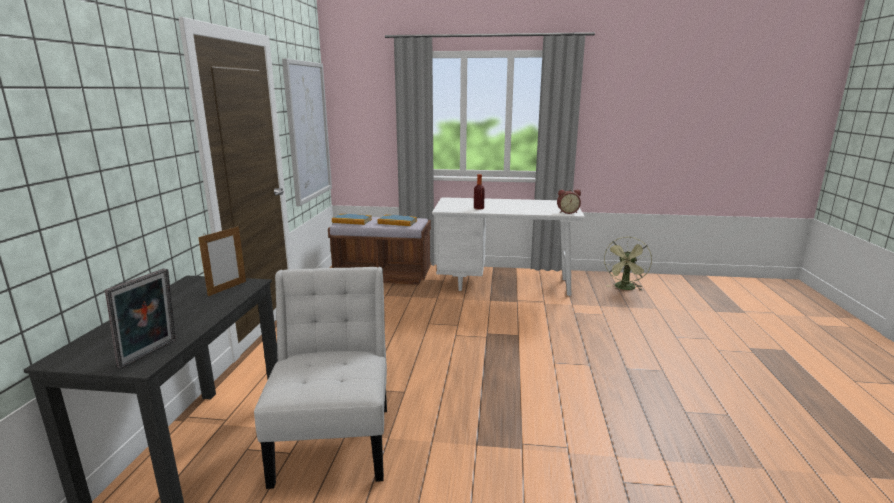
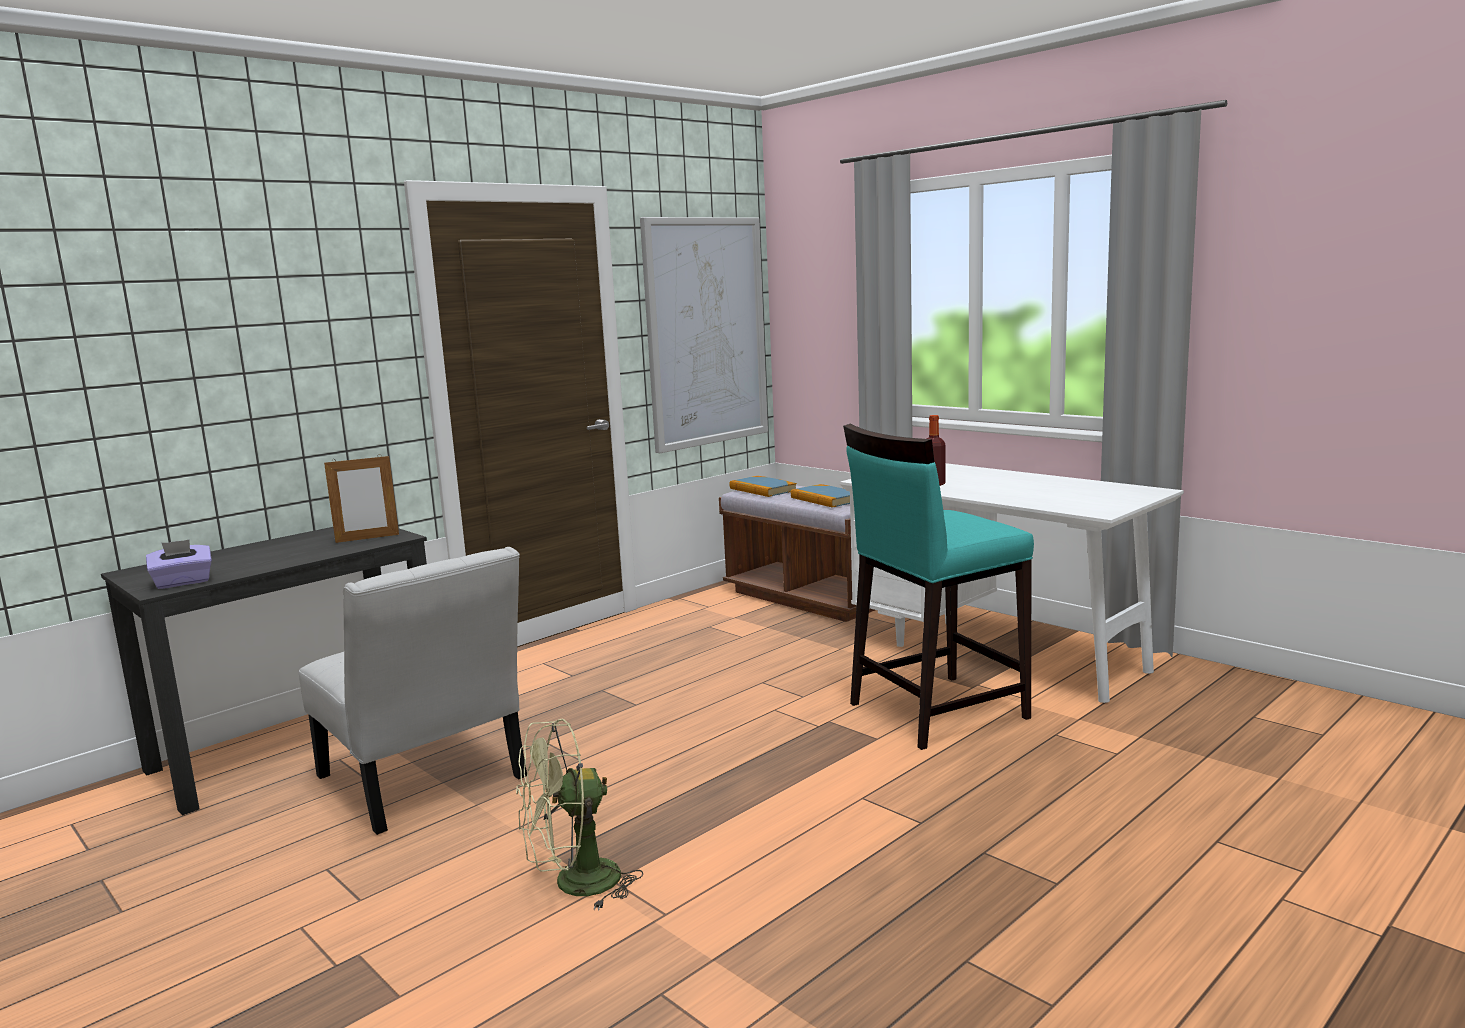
camera: 40 degrees right, 5 degrees down
(151, 354) = (183, 582): picture frame -> purple tissue box
(335, 438) = (425, 782): white chair -> white chair turned 105 degrees clockwise
(520, 315) = (935, 710): none -> turquoise stool
(567, 212) = (1093, 509): alarm clock -> none
(625, 288) = (1272, 721): green fan -> green fan (574, 885)

